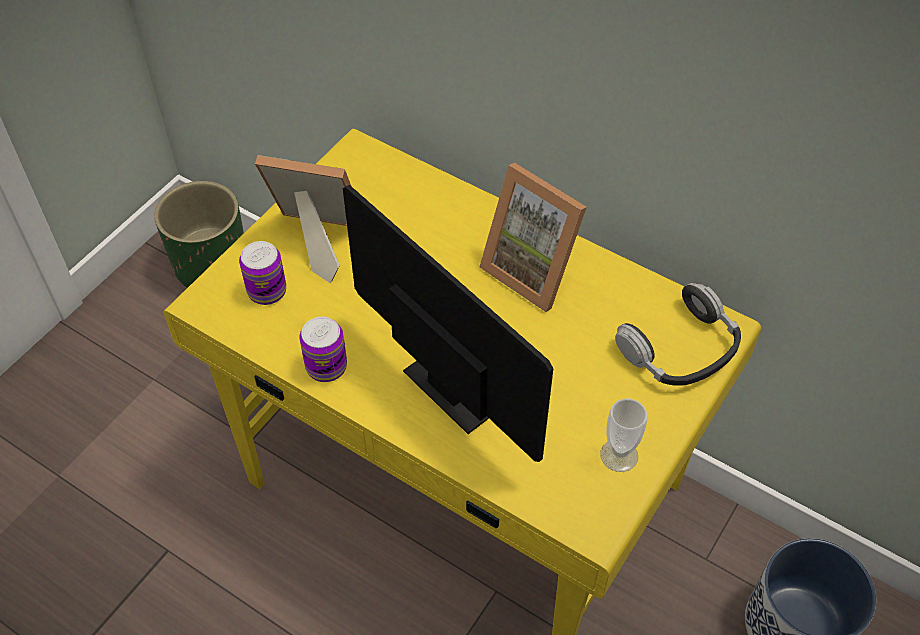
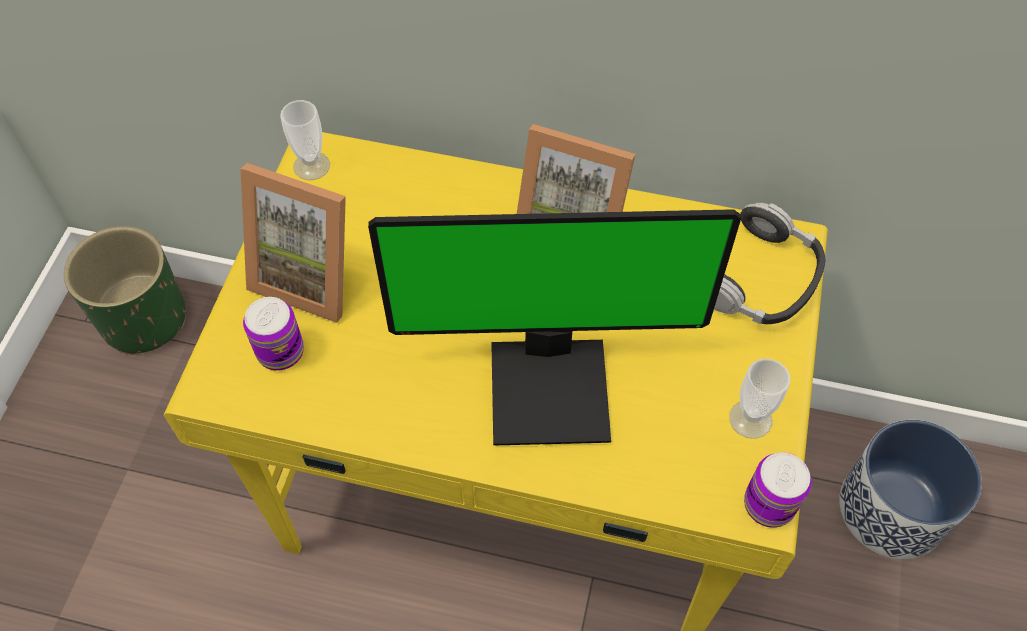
camera: 20 degrees left, 5 degrees up
(315, 241) = (311, 274): picture frame -> picture frame turned 150 degrees counterclockwise
(326, 367) = (389, 421): can -> can (769, 504)
(351, 160) = (311, 166): none -> cup
(465, 380) = (551, 386): monitor -> monitor turned 150 degrees clockwise

